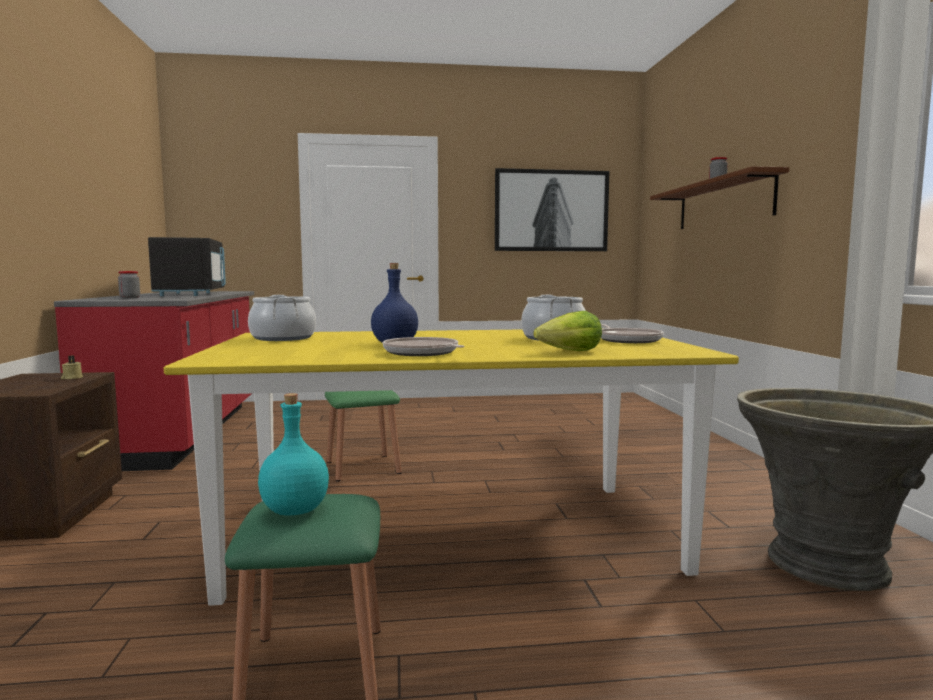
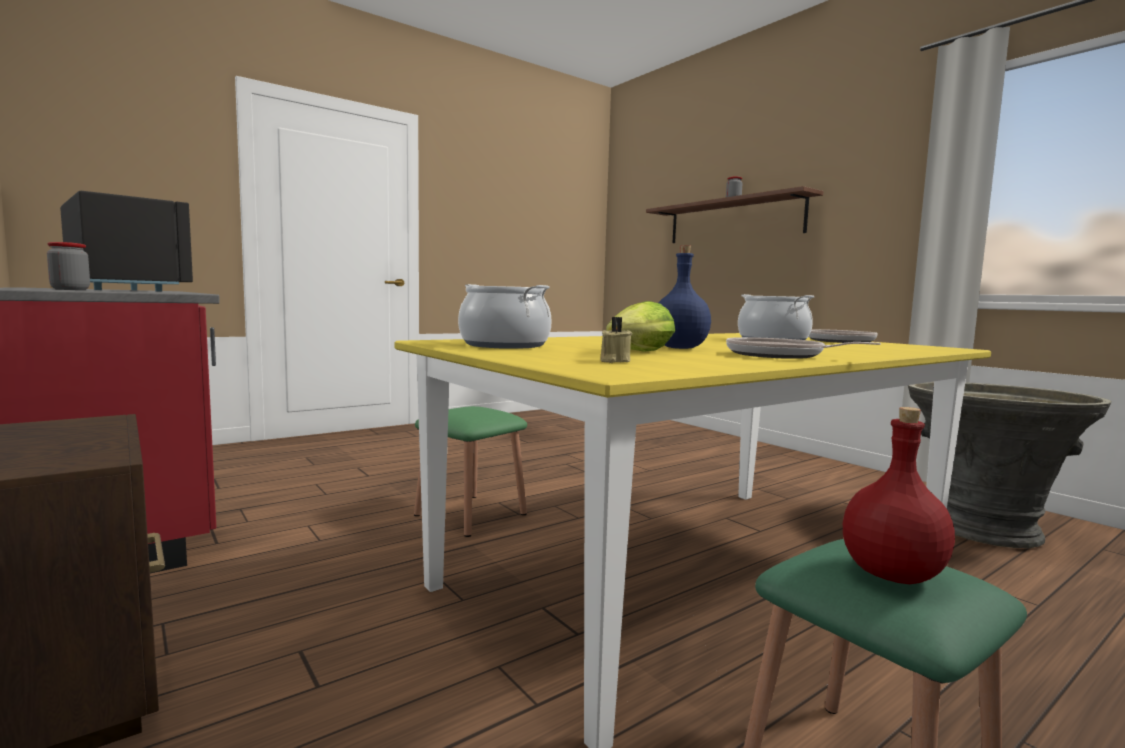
camera: 30 degrees left, 0 degrees up
(71, 378) = (83, 429): beige candle -> beige candle (613, 361)
(294, 511) = (893, 575): turquoise bottle -> red bottle
(551, 211) = (532, 216): picture -> none
(570, 352) = (878, 350): lettuce -> lettuce (639, 352)

